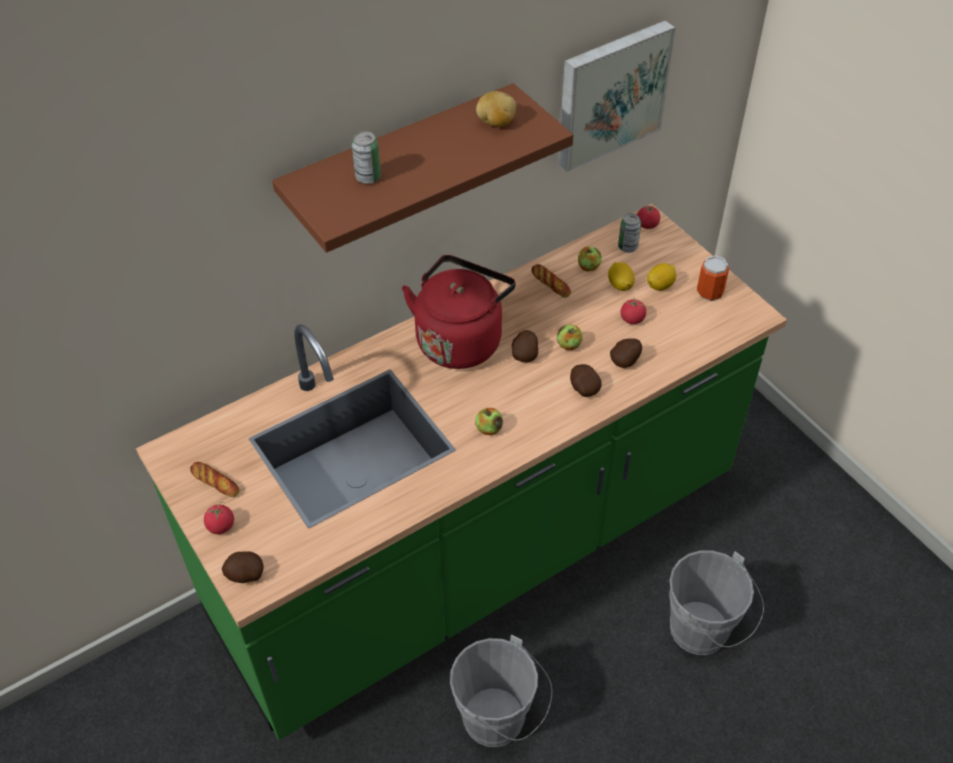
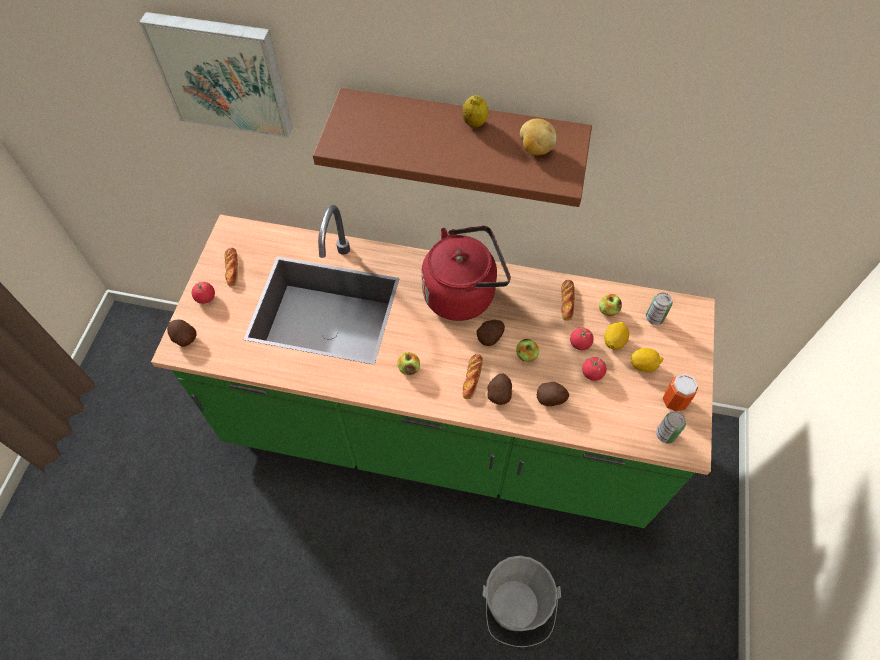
camera: 45 degrees right, 10 degrees up
(368, 177) = (397, 128): can -> can (665, 434)
(425, 135) = (474, 123): none -> lemon
(499, 721) = (344, 542): grey bucket -> none
(548, 394) = (472, 378): none -> bread
(610, 93) = (700, 187): picture -> picture (223, 73)
(647, 225) = (690, 312): tomato -> tomato (580, 343)

